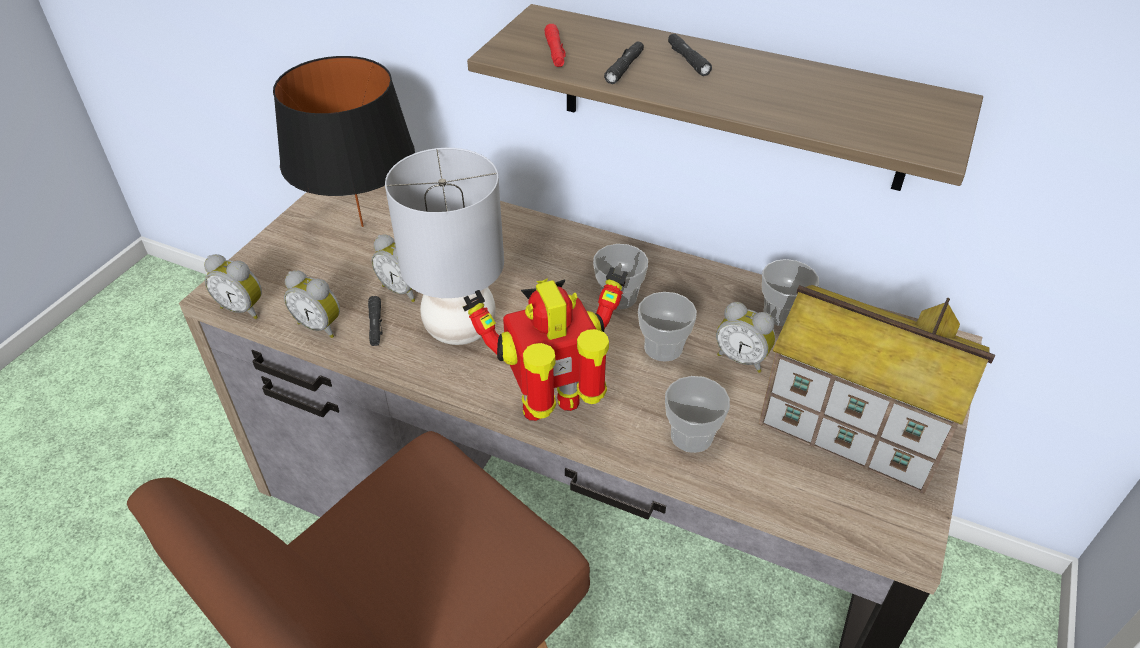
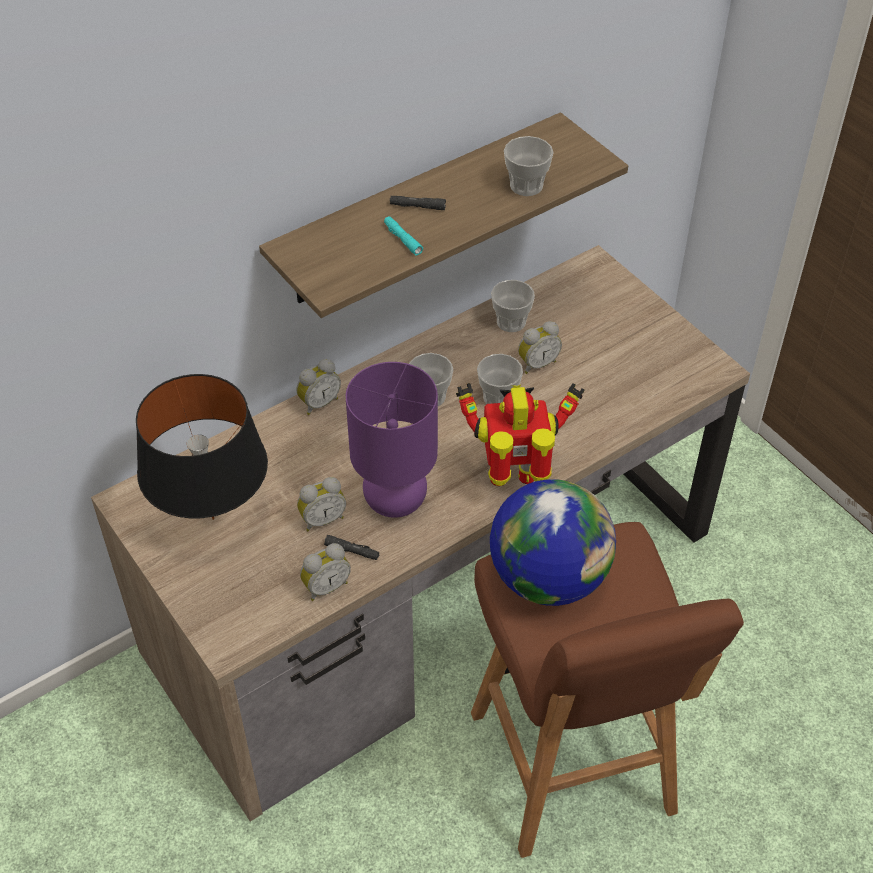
camera: 60 degrees left, 5 degrees up
(244, 308) = (262, 633): alarm clock -> alarm clock (318, 403)
(429, 497) = (548, 577): none -> globe
(459, 329) = (395, 501): grey table lamp -> purple table lamp
(554, 409) = (514, 480): toy robot -> toy robot turned 75 degrees clockwise
(555, 52) = (350, 262): red flashlight -> none
(624, 68) = (402, 239): black flashlight -> turquoise flashlight
(691, 436) = (584, 422): cup -> cup (526, 186)
(852, 424) = (625, 344): toy house -> none

